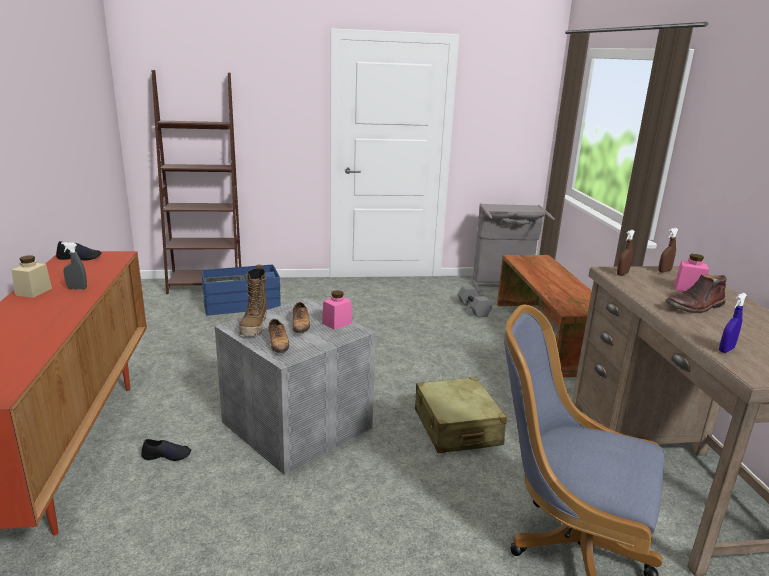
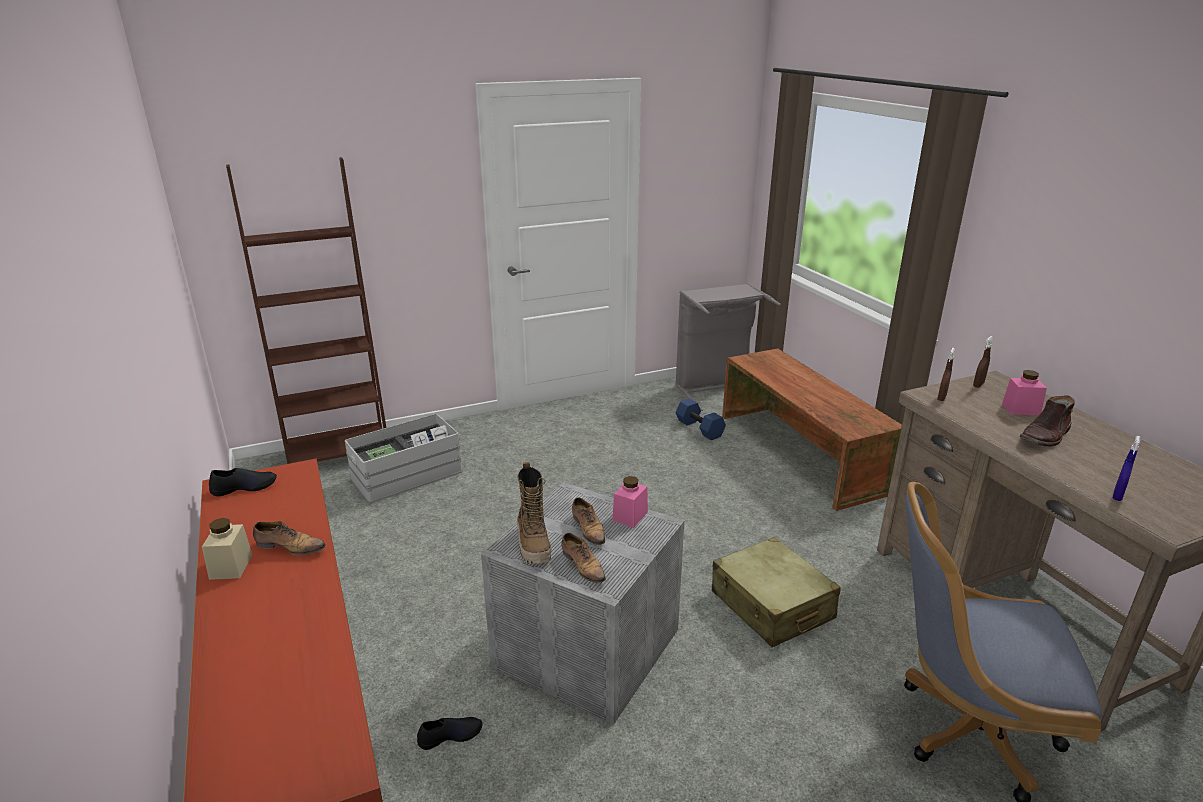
camera: 15 degrees left, 5 degrees up
(77, 288) = (290, 547): grey spray bottle -> shoe
(242, 303) = (406, 474): blue storage box -> grey storage box
(474, 309) = (700, 428): grey dumbbell -> blue dumbbell

